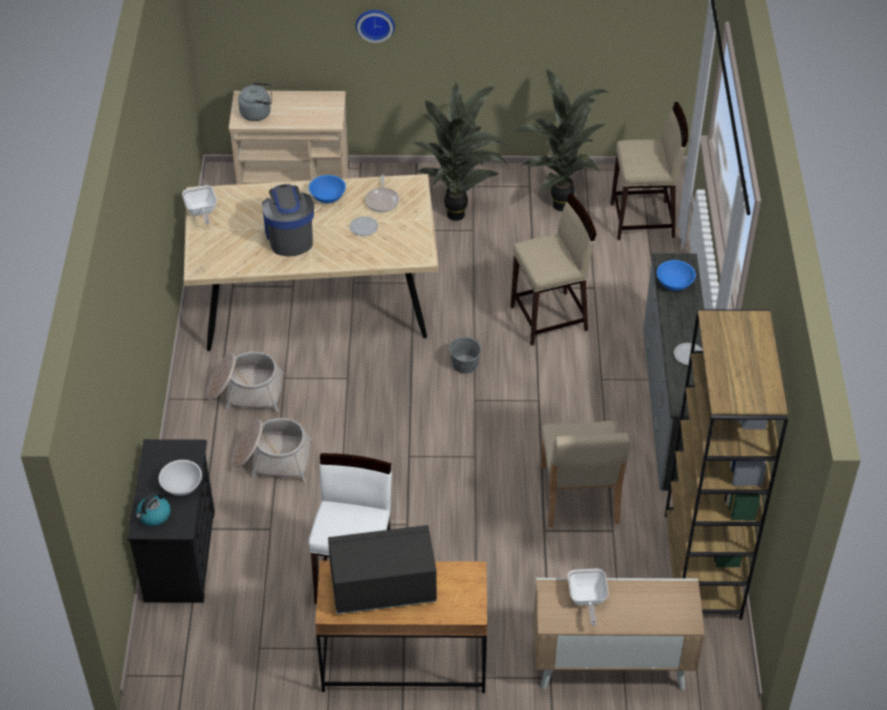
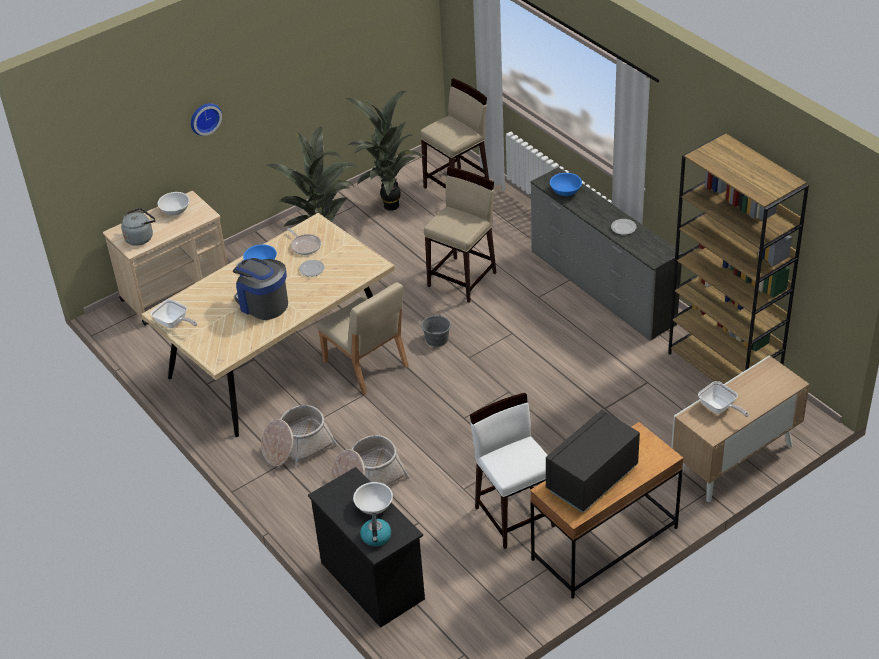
camera: 35 degrees left, 5 degrees down
(311, 103) = (175, 210): none -> white bowl
(579, 495) = (602, 374): beige chair -> beige chair (366, 364)

